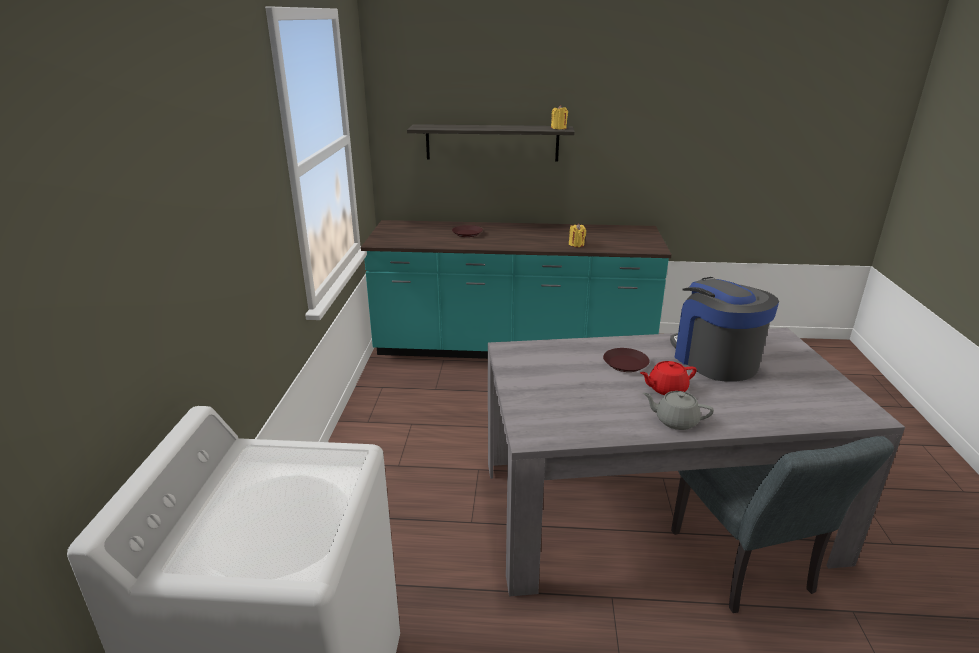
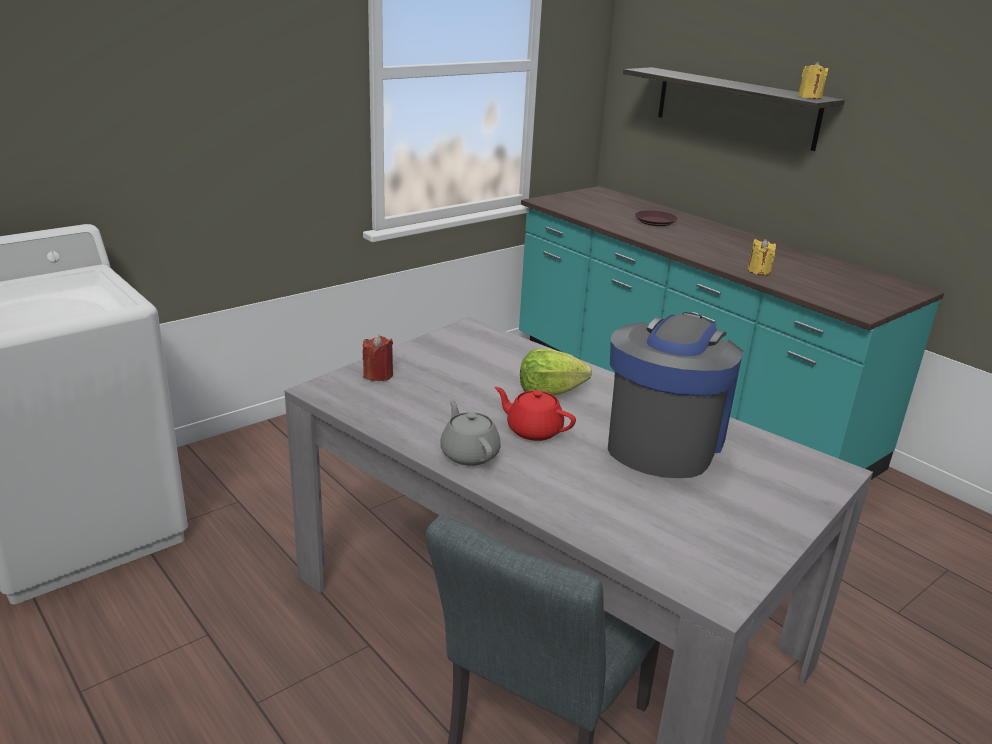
camera: 45 degrees right, 0 degrees up
(534, 407) = (378, 375): none -> red candle
(625, 364) = (549, 392): brown plate -> lettuce

